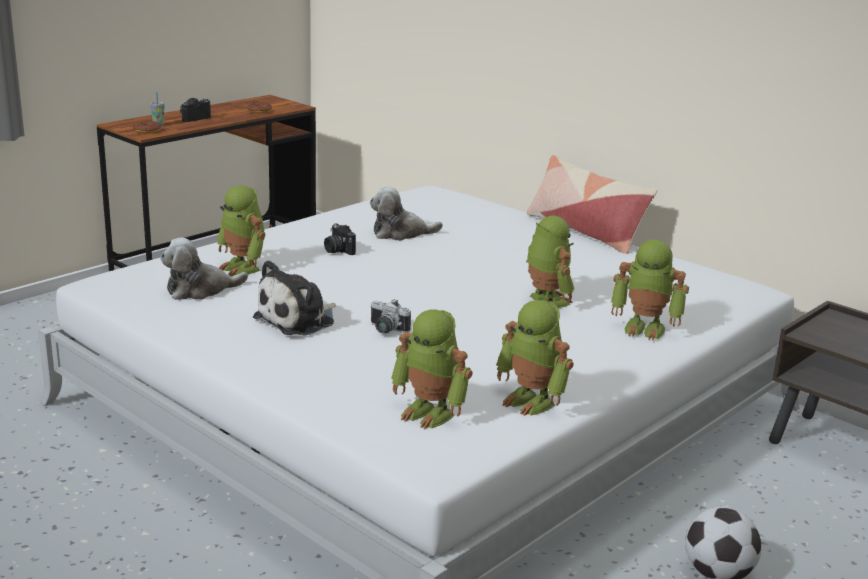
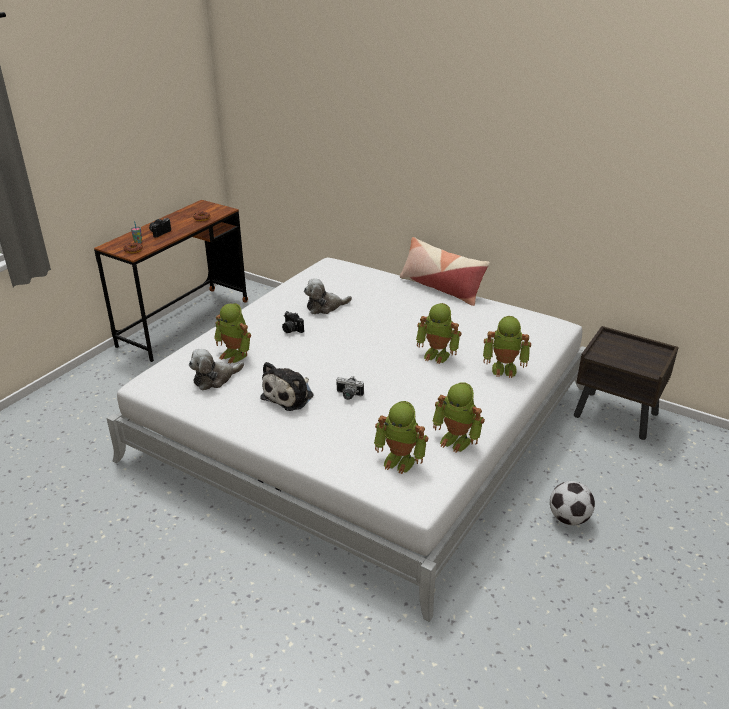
camera: 10 degrees left, 10 degrees up
(545, 301) = (437, 354): toy robot -> toy robot turned 150 degrees clockwise

